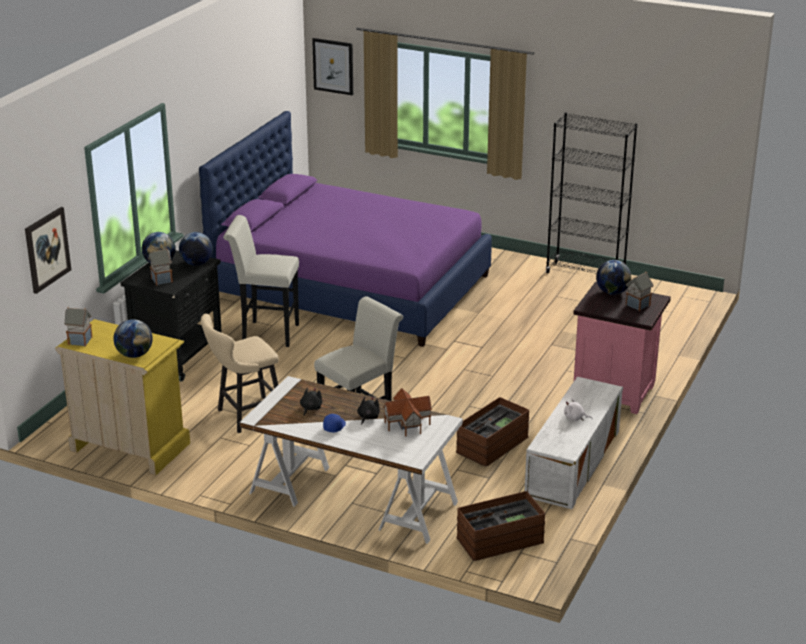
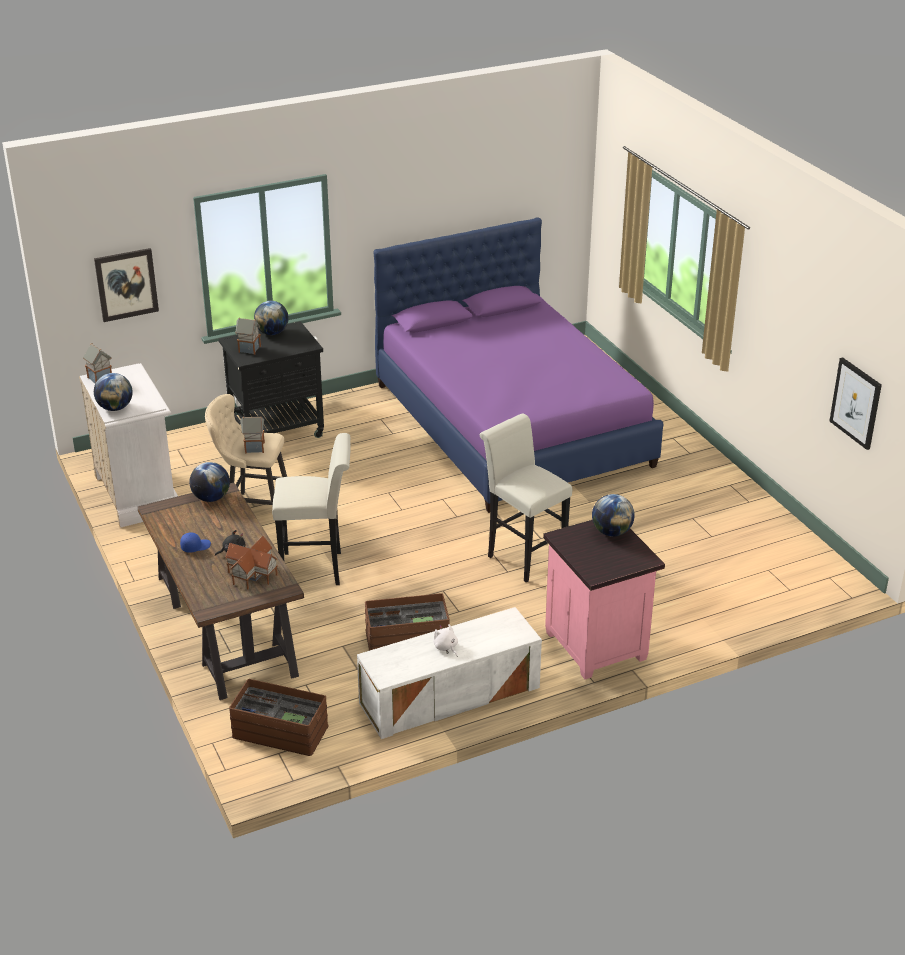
camera: 40 degrees right, 5 degrees up
(130, 447) = (137, 493): yellow dresser -> white dresser
(197, 263) = (299, 344): globe -> globe (211, 498)
(266, 333) = (376, 439): white stool -> white stool (522, 555)
(310, 408) = (204, 521): black plush toy -> none
(333, 66) = (611, 182): picture -> picture (856, 403)
(352, 498) = (224, 626): white desk -> brown desk
(585, 274) = (759, 508): black bookcase -> none
(637, 305) = (613, 557): toy house -> toy house (254, 448)

